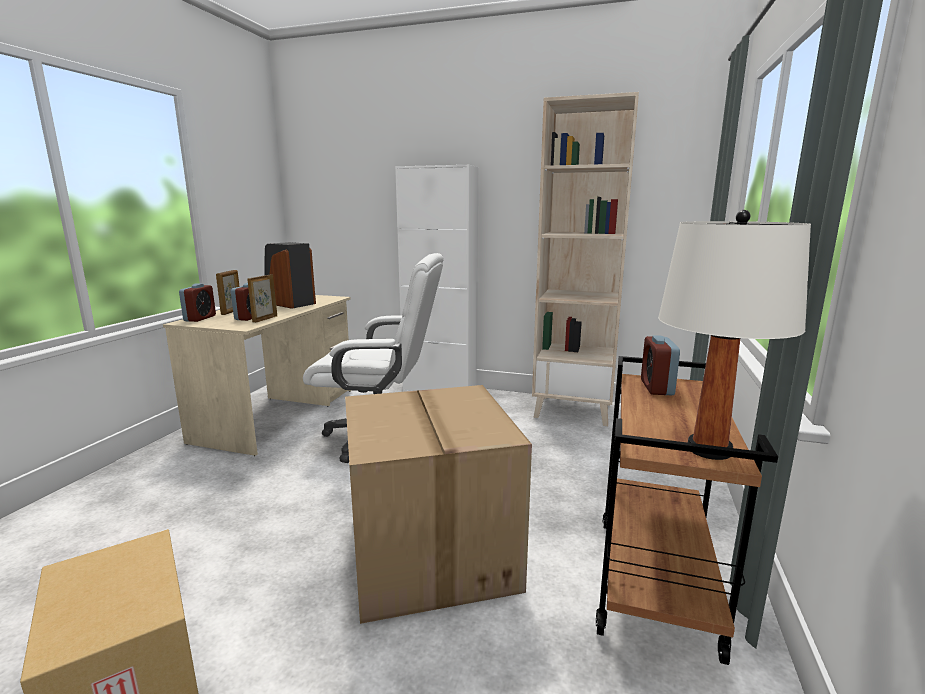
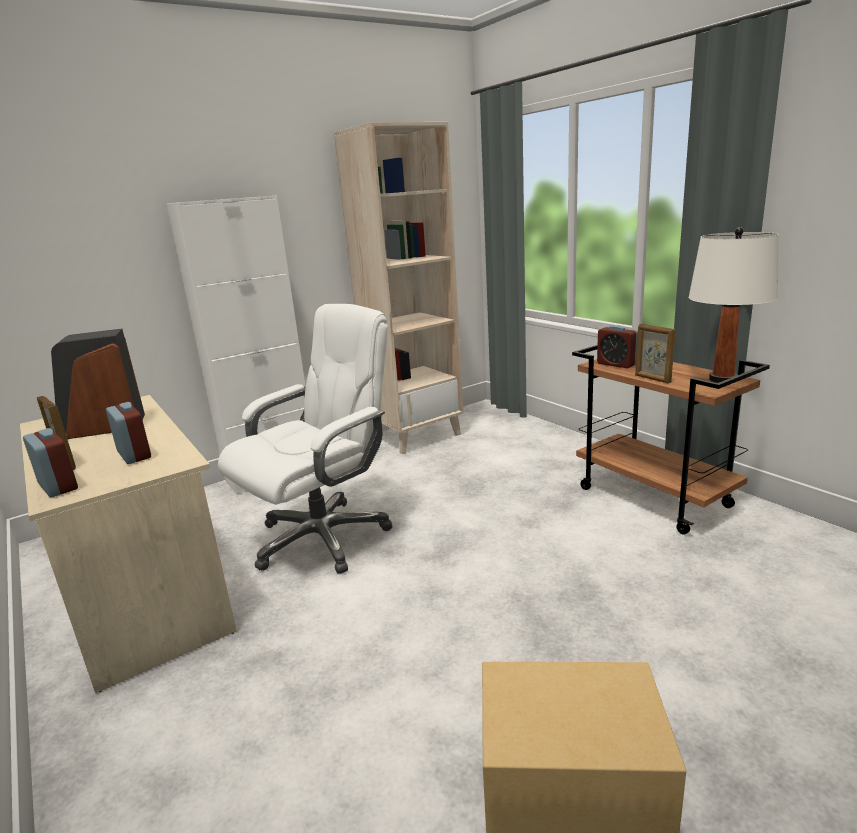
camera: 50 degrees left, 5 degrees up
(264, 319) = (166, 448): picture frame -> picture frame (652, 379)
(433, 554) = (549, 567): cardboard box -> none

